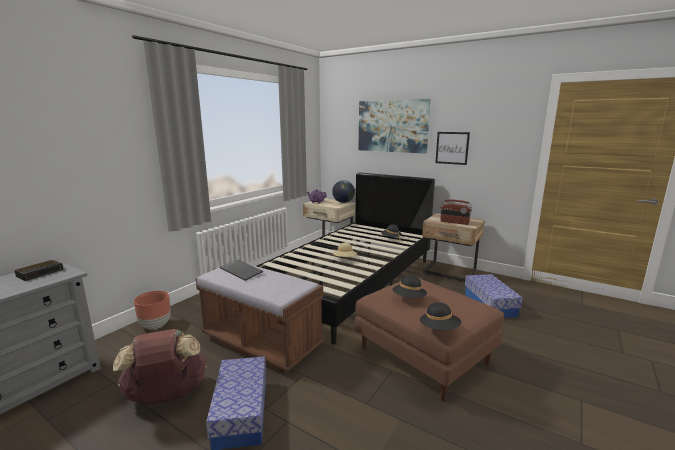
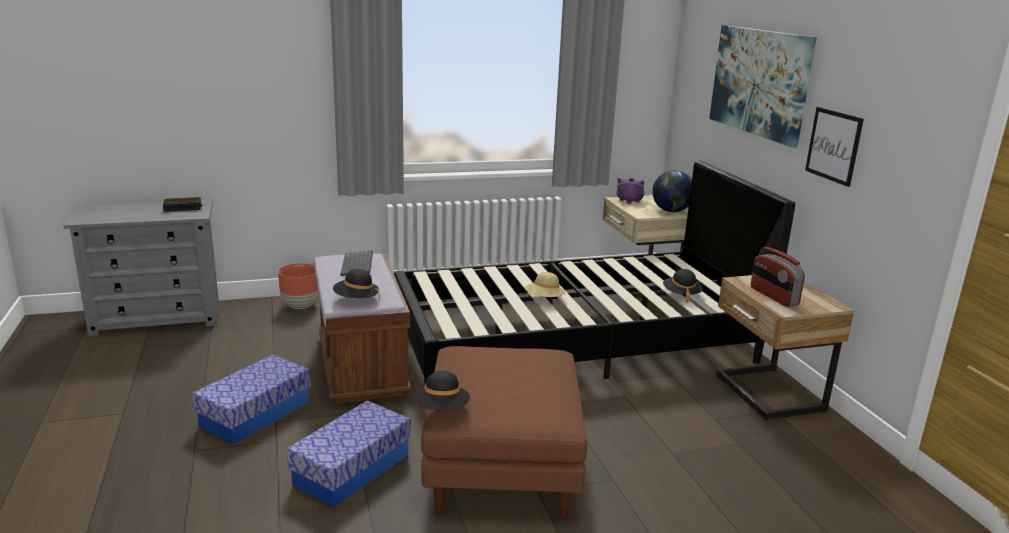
camera: 40 degrees right, 5 degrees up
(167, 396) = (227, 371): brown backpack -> none
(409, 299) = (484, 368): black hat -> black hat (356, 299)
(490, 304) = (735, 464): storage box -> storage box (352, 469)

